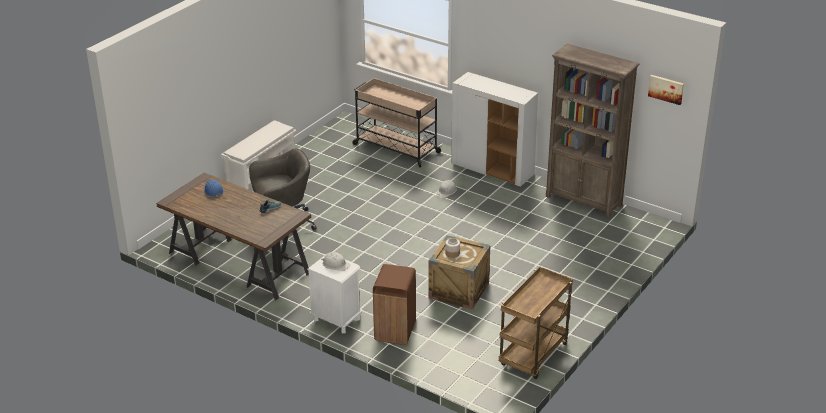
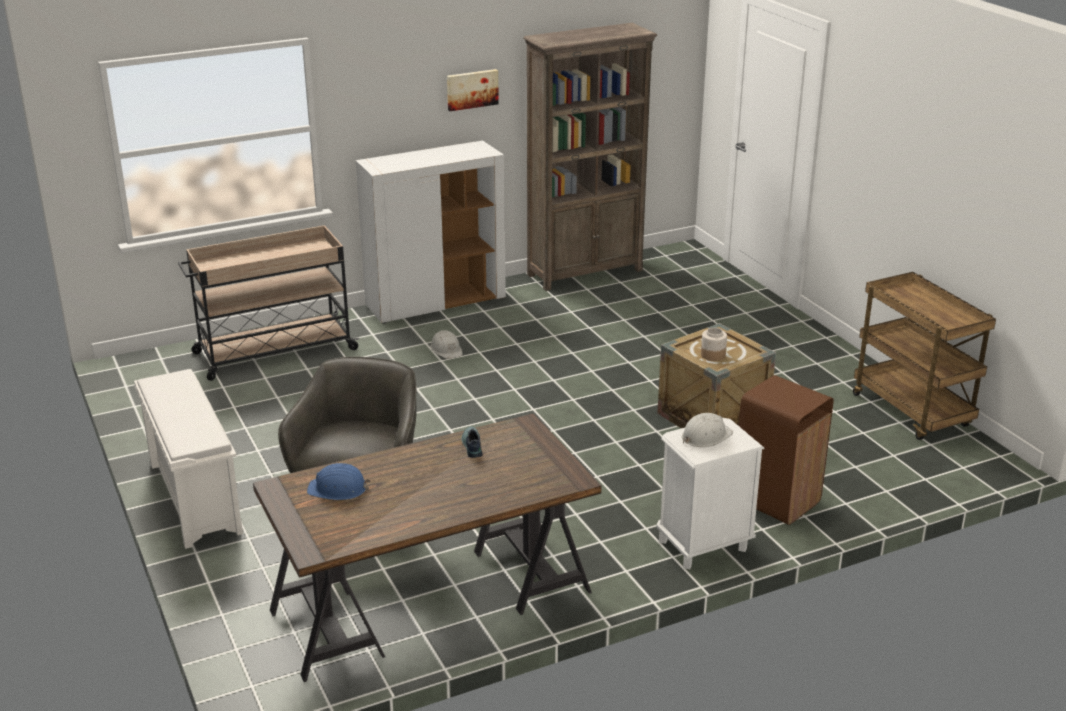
camera: 60 degrees left, 5 degrees down
(666, 89) = (667, 48): picture -> picture (472, 89)

